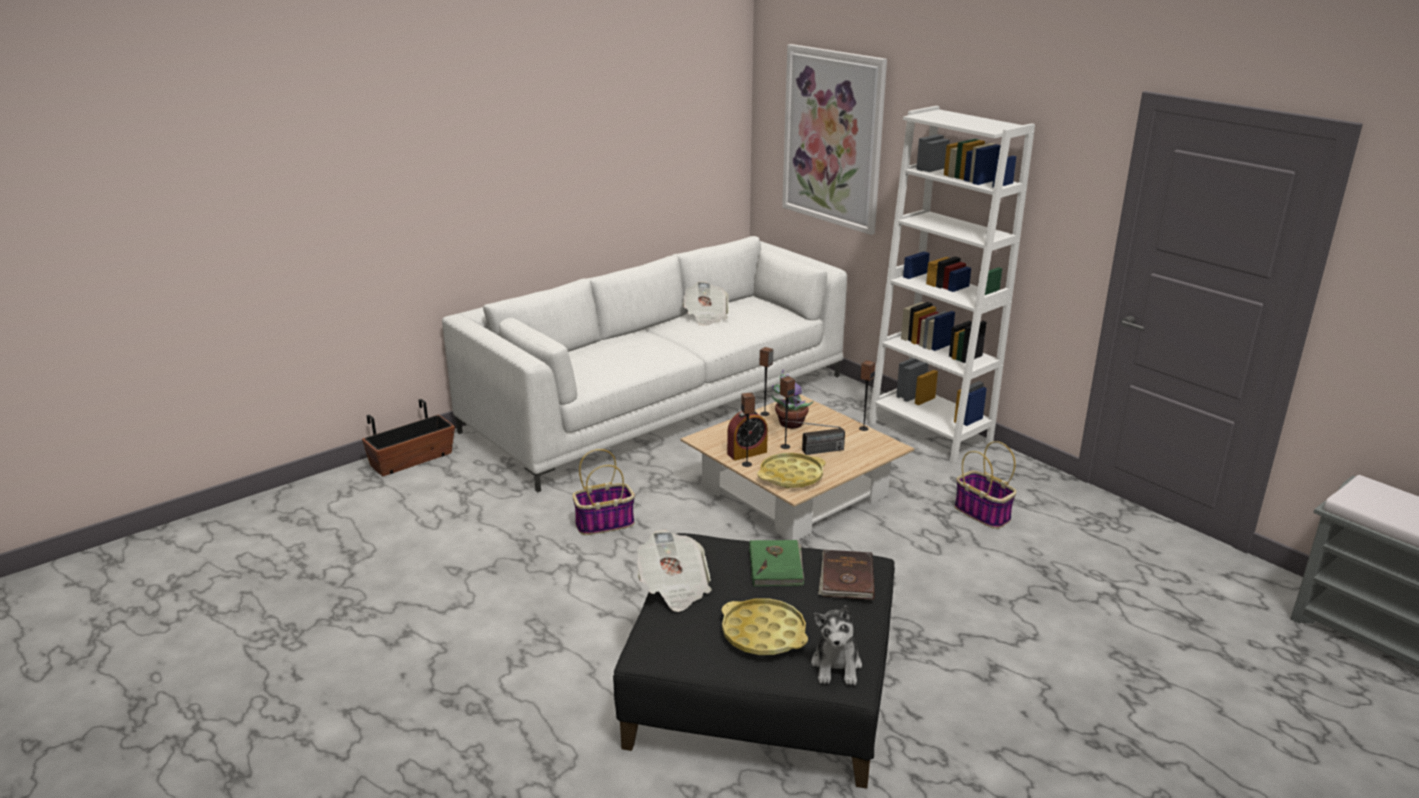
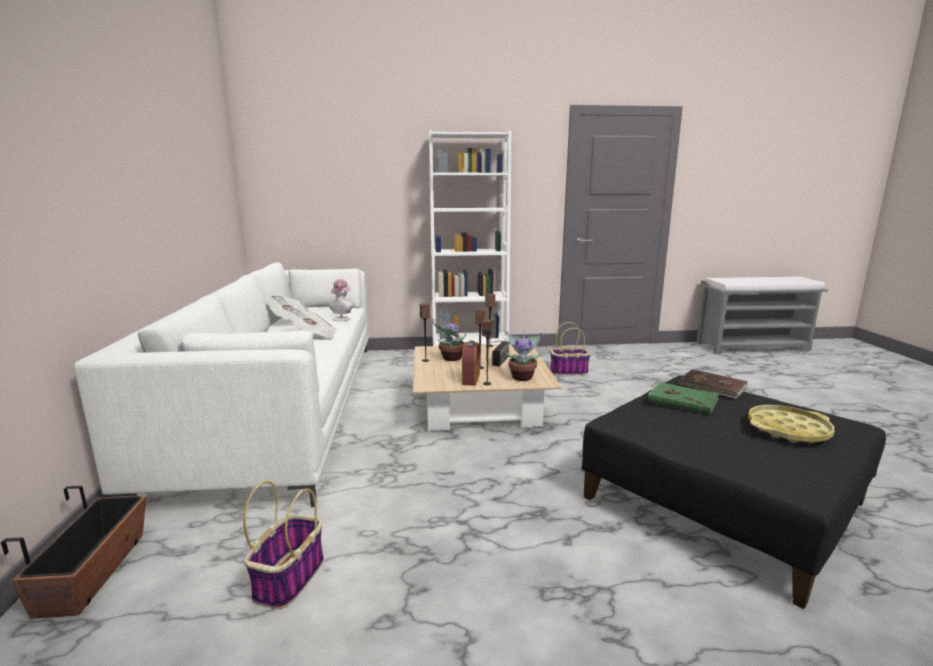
camera: 55 degrees left, 10 degrees down
(605, 523) = (420, 489): basket -> basket (289, 577)
(674, 588) = (695, 444): newspaper -> newspaper (314, 336)
(750, 330) = (342, 318): none -> hat
(791, 476) = (522, 377): yellow tray -> potted plant
(833, 138) = (332, 173): picture -> none
(836, 666) = (833, 421): plush toy -> none

